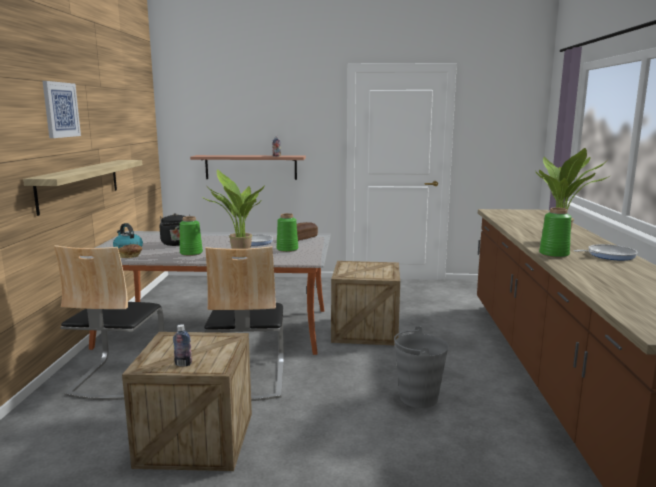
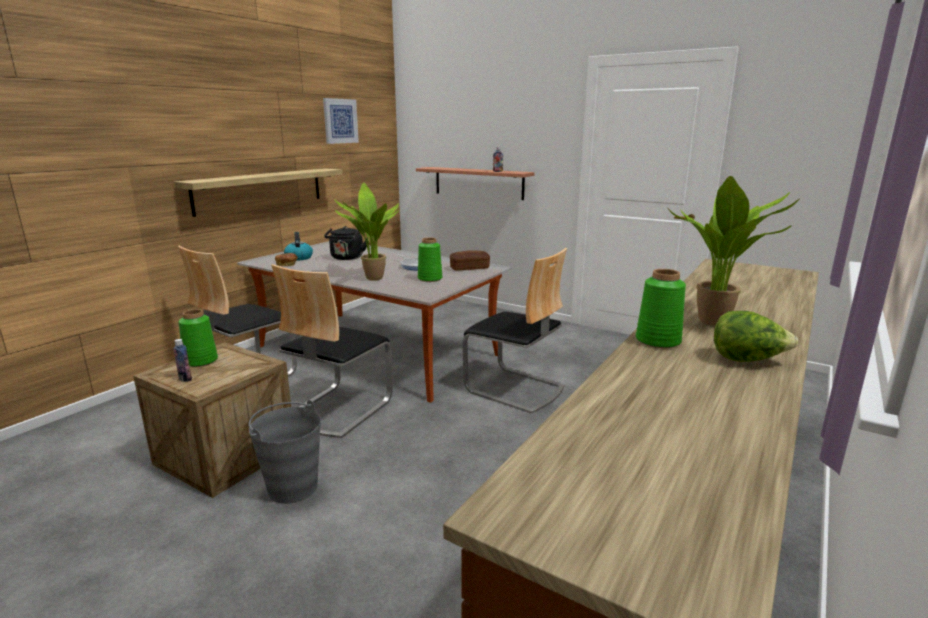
camera: 30 degrees right, 5 degrees up
(60, 110) = (234, 116): picture -> picture (340, 121)
(190, 253) = (338, 269): green vase -> green vase (200, 361)
(365, 331) = (514, 389): crate -> chair
(418, 397) = (471, 485): grey bucket -> grey bucket (292, 487)
(608, 255) = (747, 360): frying pan -> lettuce

